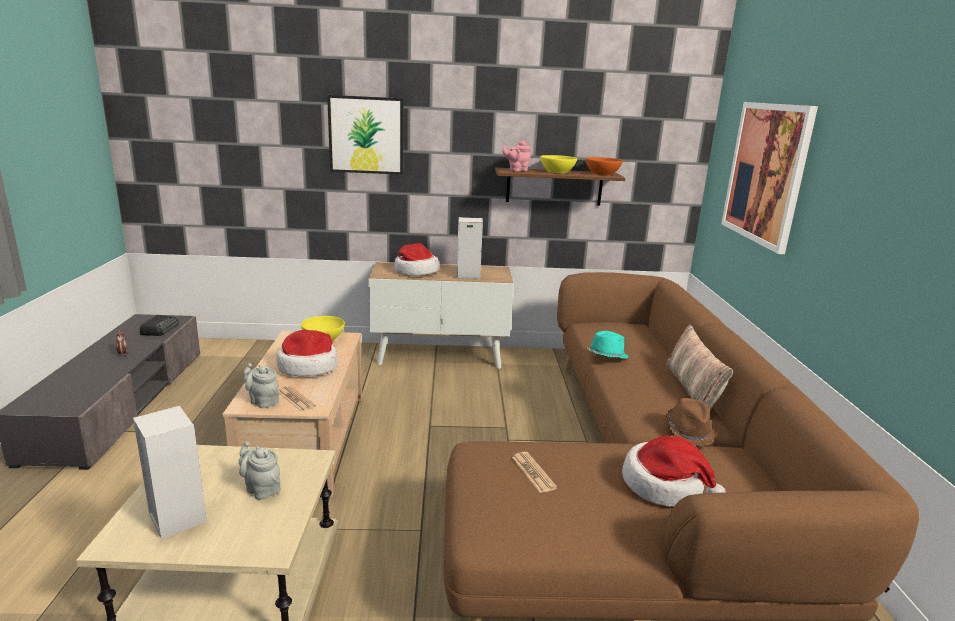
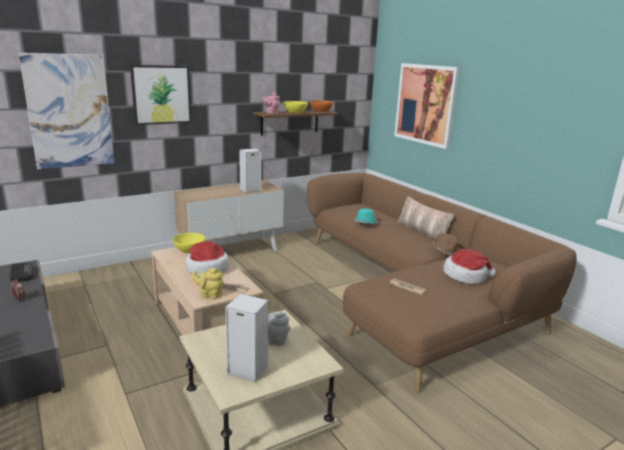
camera: 30 degrees left, 0 degrees up
(256, 149) = (70, 112): none -> picture
(263, 401) = (209, 295): grey teapot -> yellow teapot
(415, 271) = (212, 193): hat -> none

